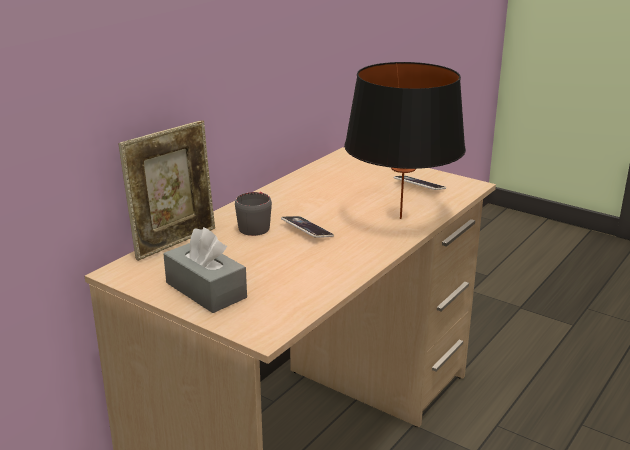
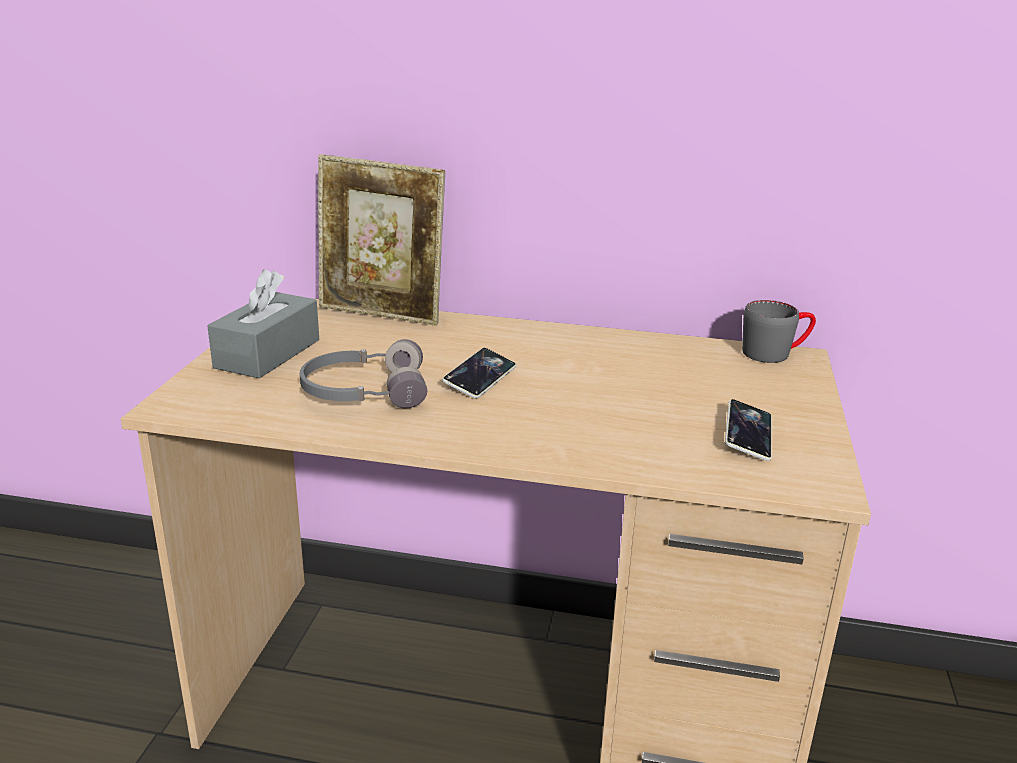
camera: 65 degrees right, 0 degrees up
(255, 225) = (466, 345): grey mug -> grey mug (775, 352)
(297, 266) = (364, 391): none -> grey headphones
(400, 218) = (592, 438): black table lamp -> none

